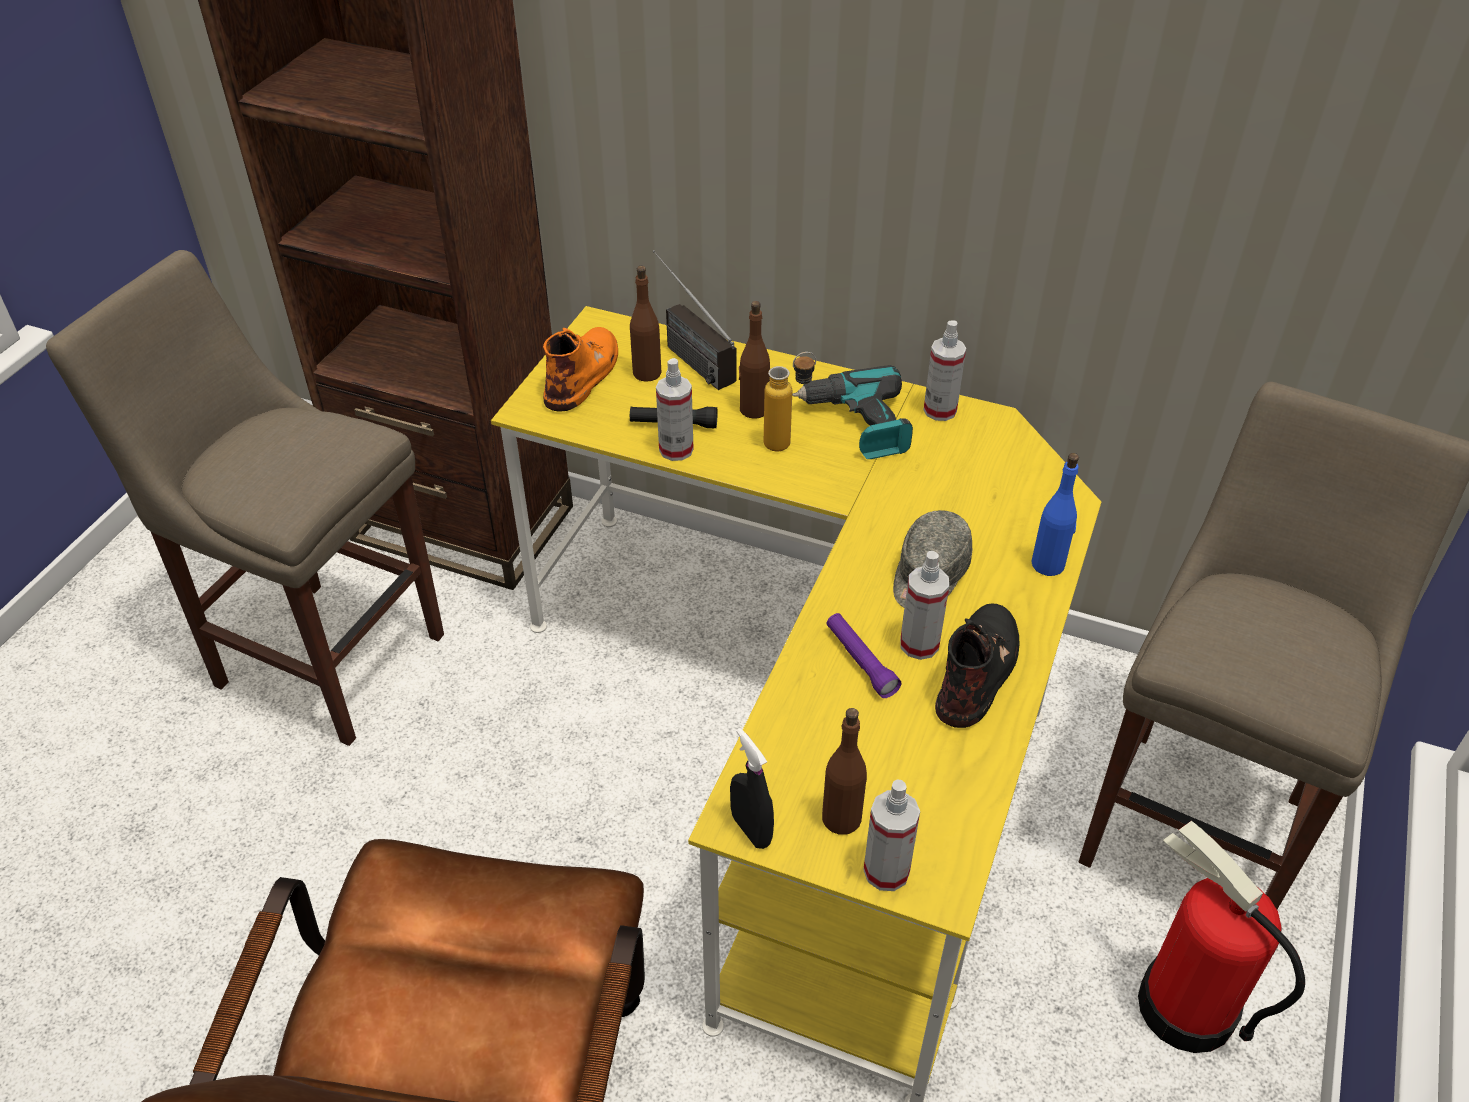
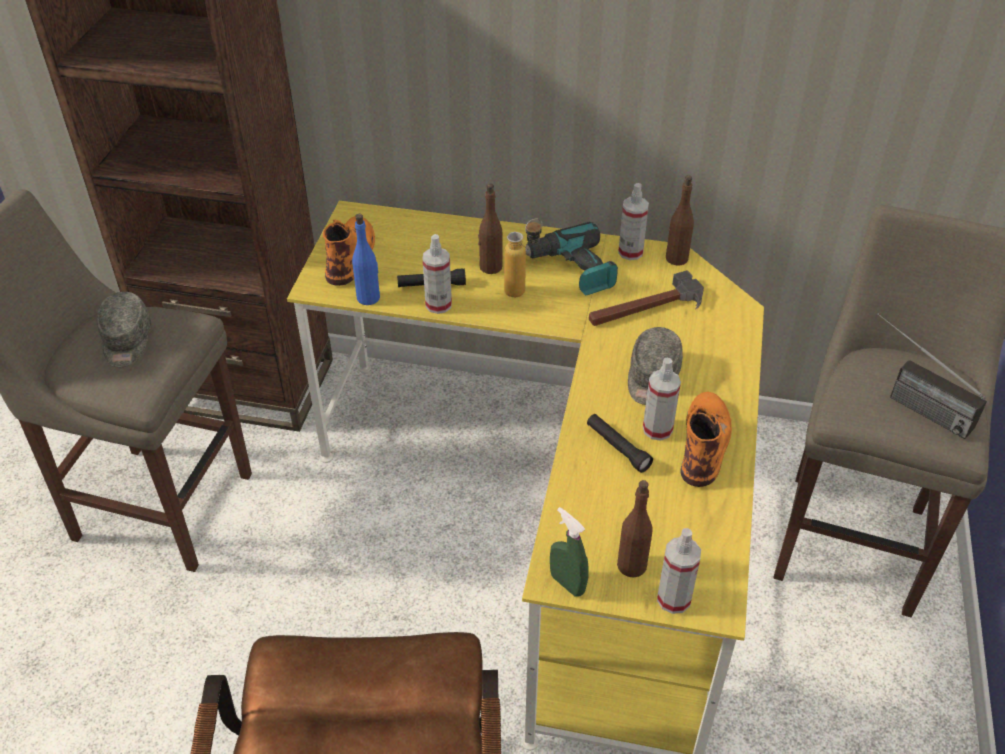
camera: 10 degrees left, 0 degrees up
(286, 450) = (126, 341): none -> grey cap
(647, 373) = (401, 247): brown bottle -> brown bottle (676, 258)
(685, 353) = (426, 229): radio -> radio (910, 402)
(751, 830) = (567, 584): black spray bottle -> green spray bottle
(860, 661) = (617, 448): purple flashlight -> black flashlight
(942, 485) = (645, 308): none -> hammer
(978, 668) = (704, 441): black boot -> orange boot
(1048, 564) = (737, 358): blue bottle -> blue bottle (368, 297)
(1184, 1007) = (869, 671): fire extinguisher -> none

